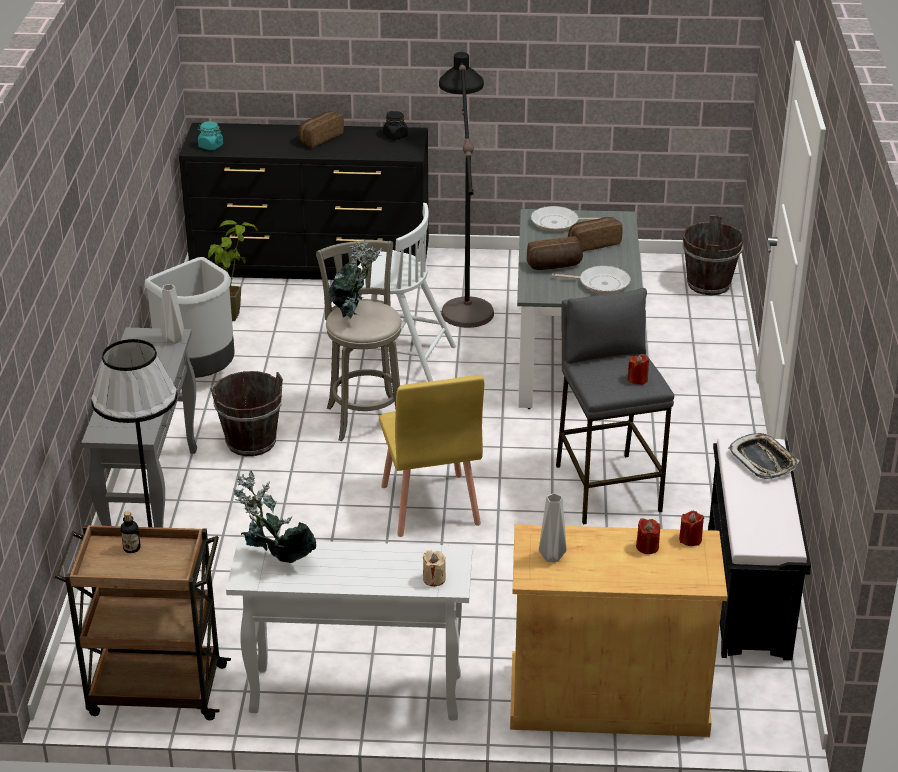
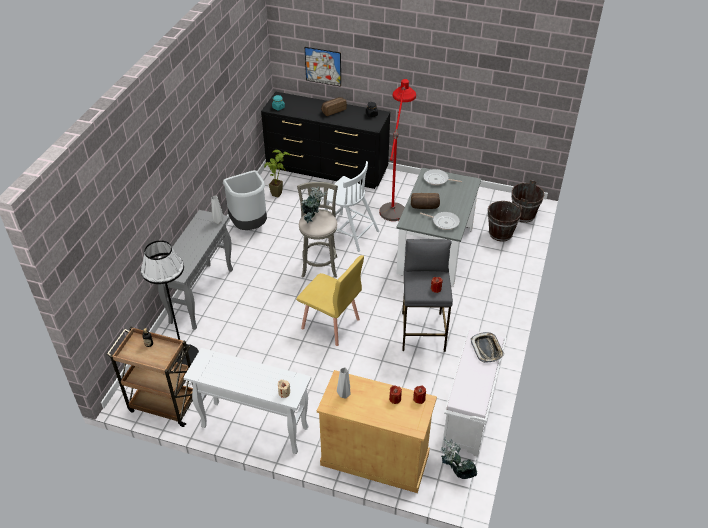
camera: 15 degrees right, 10 degrees up
(251, 442) = (259, 270): brown bucket -> brown bucket (500, 234)
(275, 561) = (212, 365): potted plant -> potted plant (455, 472)
(289, 56) = (323, 66): none -> picture
(429, 505) = (330, 324): yellow chair -> yellow chair turned 60 degrees counterclockwise
(464, 294) = (395, 200): black floor lamp -> red floor lamp
(593, 243) = (450, 195): bread -> none
(749, 597) = (470, 413): black bench -> white bench

